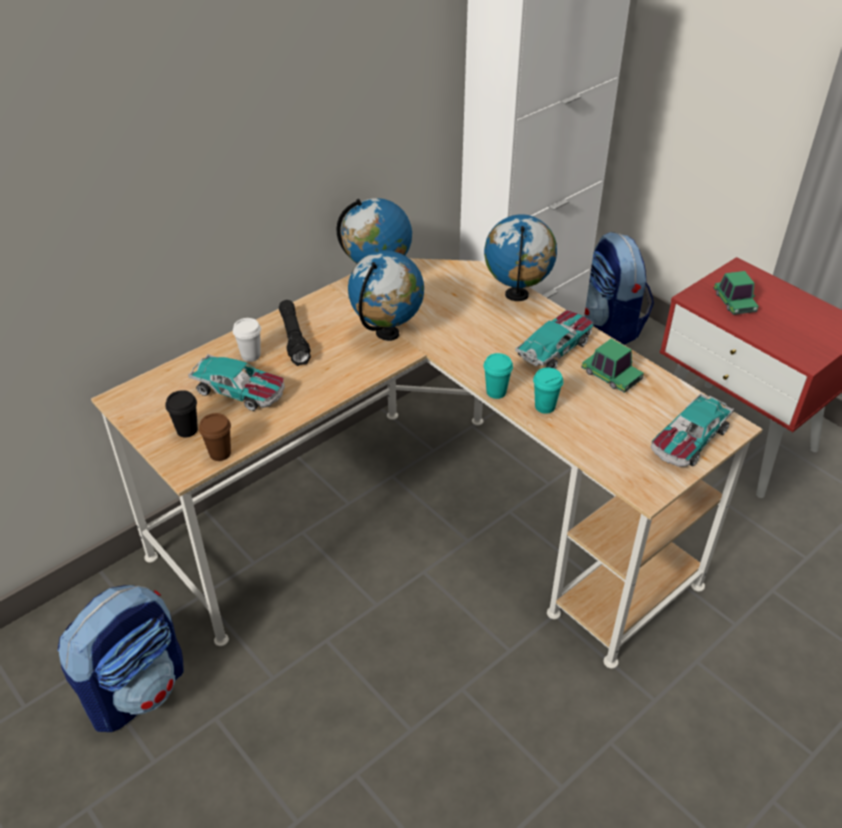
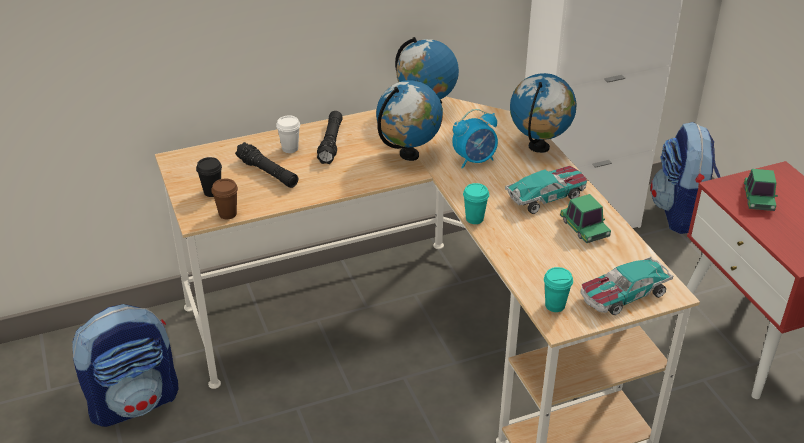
camera: 20 degrees right, 5 degrees down
(240, 391) = (267, 173): toy car -> black flashlight
(460, 324) = (475, 160): none -> alarm clock
(545, 407) = (510, 239): turquoise cup -> turquoise cup (555, 305)

